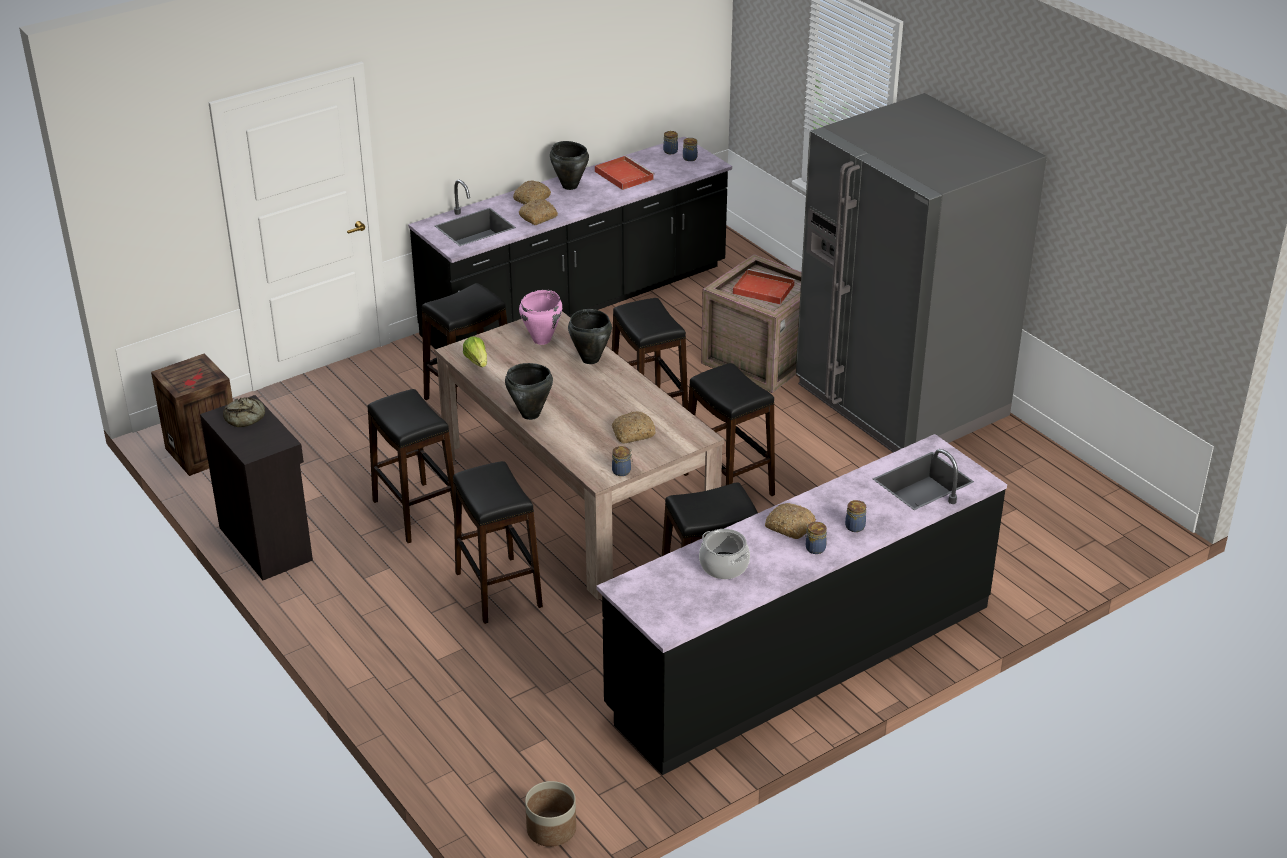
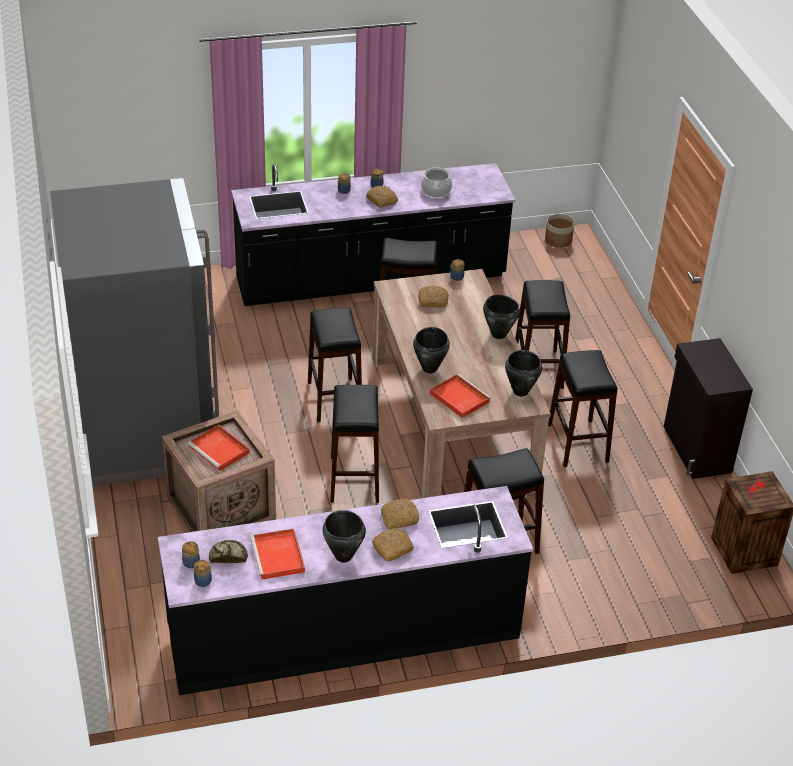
camera: 160 degrees left, 5 degrees up
(245, 417) = (716, 376): bread -> bread (228, 555)
(477, 361) = (520, 391): lettuce -> black cooking pot
(542, 340) = (458, 397): pink cooking pot -> red tray

